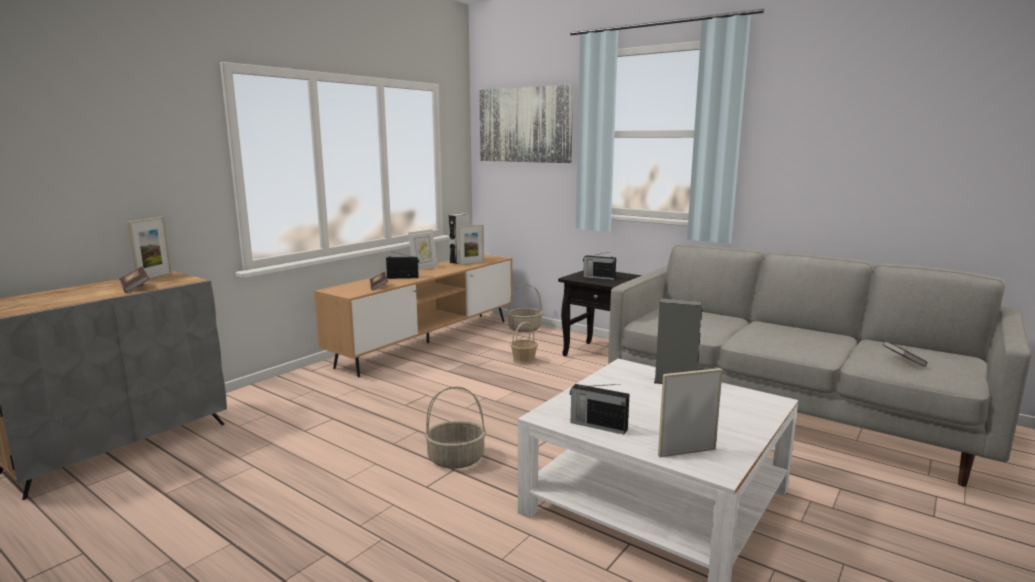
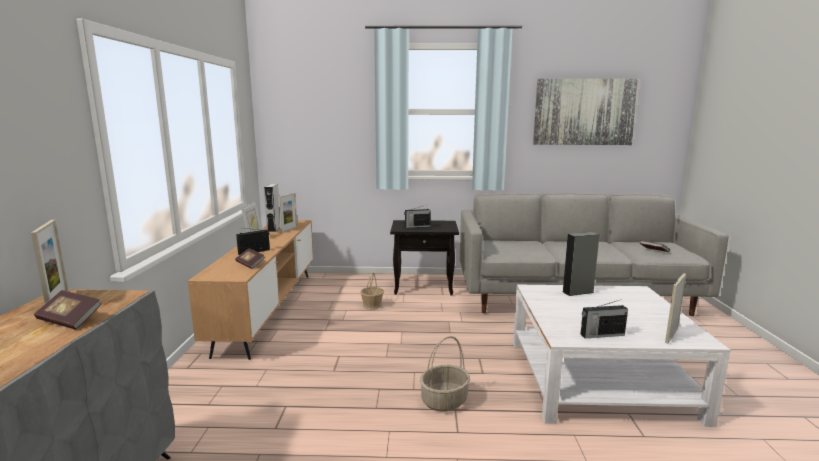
camera: 35 degrees left, 0 degrees up
(525, 125) = (315, 103): picture -> picture (584, 112)
(525, 329) = (334, 279): basket -> none

